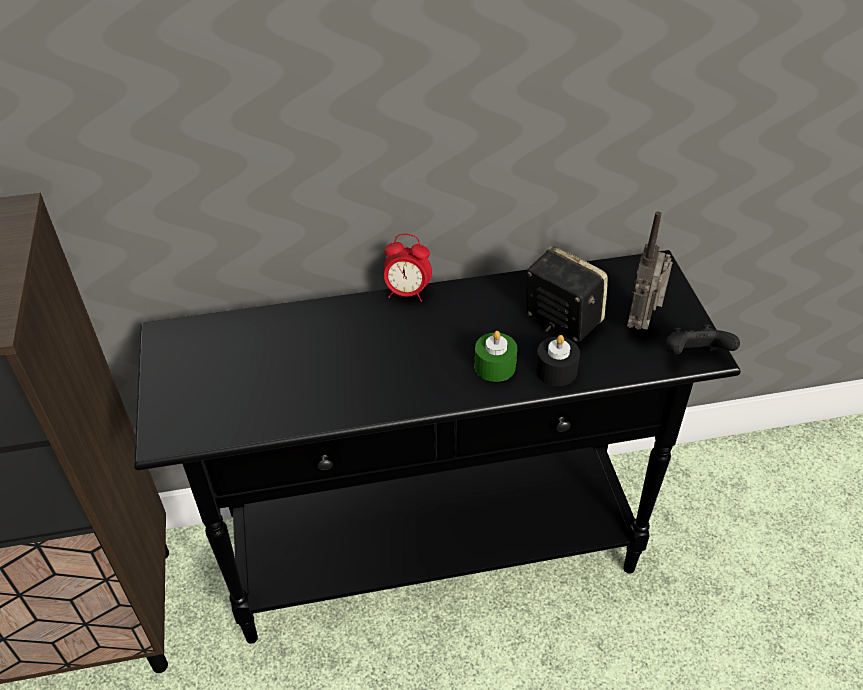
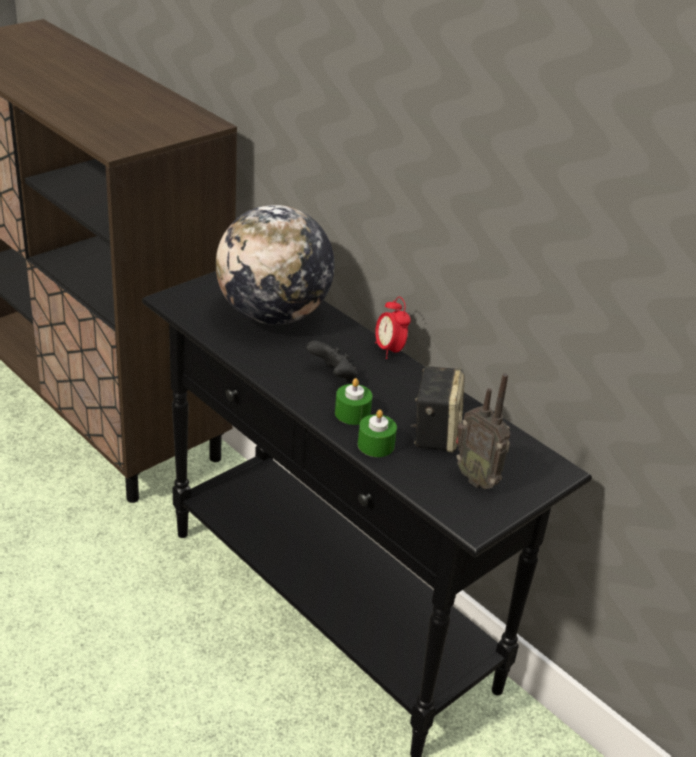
camera: 55 degrees right, 10 degrees down
(275, 356) = (273, 315): none -> globe
(556, 370) = (376, 445): black candle -> green candle
(643, 321) = (478, 478): radio -> radio turned 120 degrees counterclockwise
(694, 356) = (463, 518): black game controller -> black game controller (333, 376)

